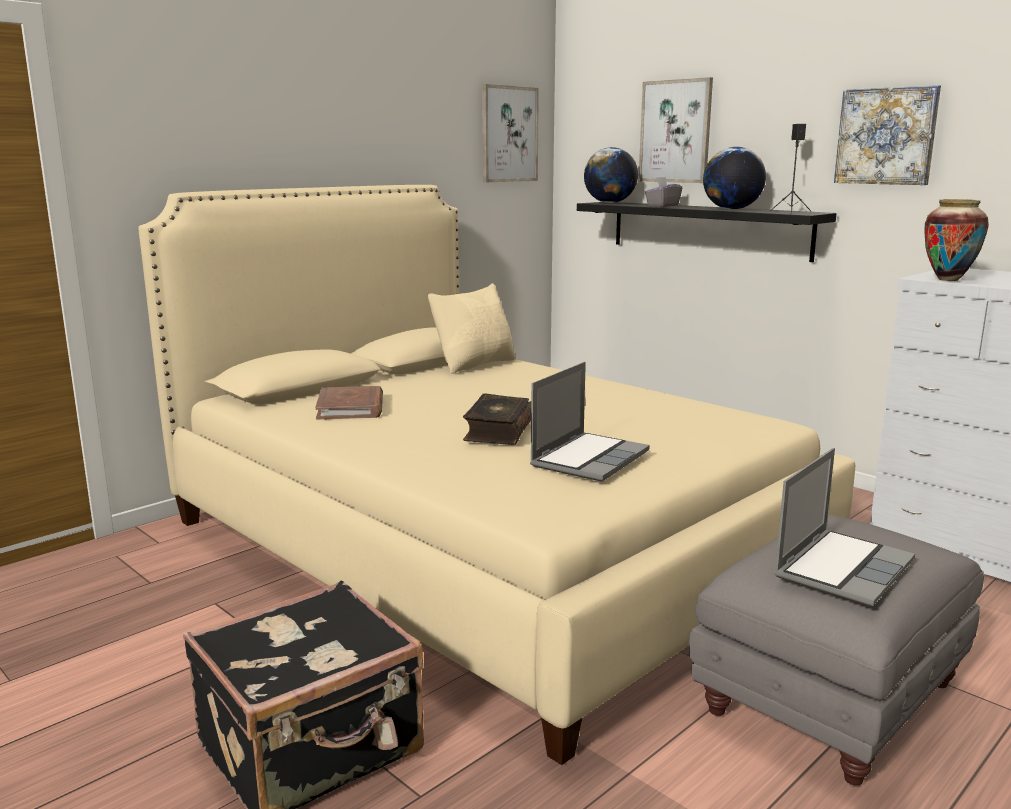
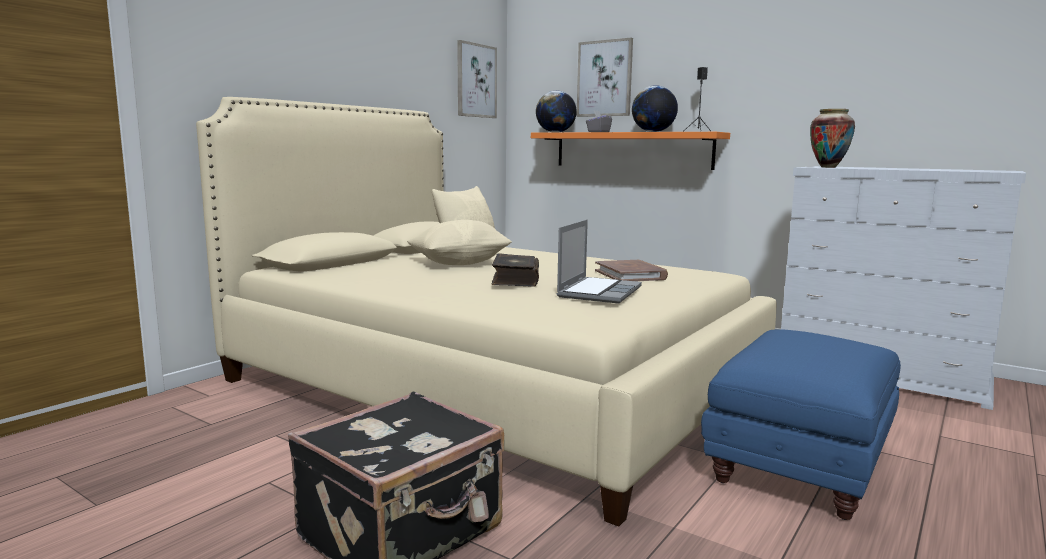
camera: 10 degrees left, 5 degrees down
(351, 407) = (383, 271): brown book -> brown book (630, 275)
(450, 395) = (459, 264): none -> beige pillow
(708, 229) = (631, 150): black shelf -> orange shelf
(831, 697) = (800, 464): grey ottoman -> blue ottoman
(842, 568) = (815, 354): laptop -> none
(886, 136) = (765, 76): picture -> none

